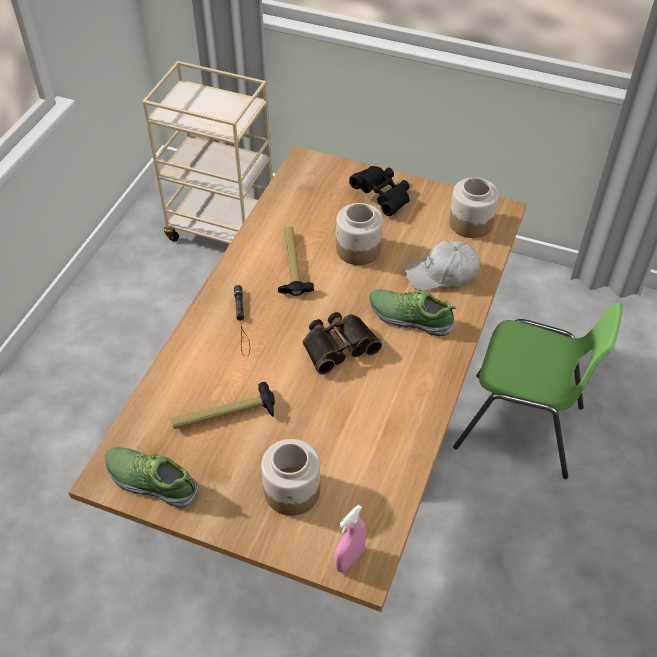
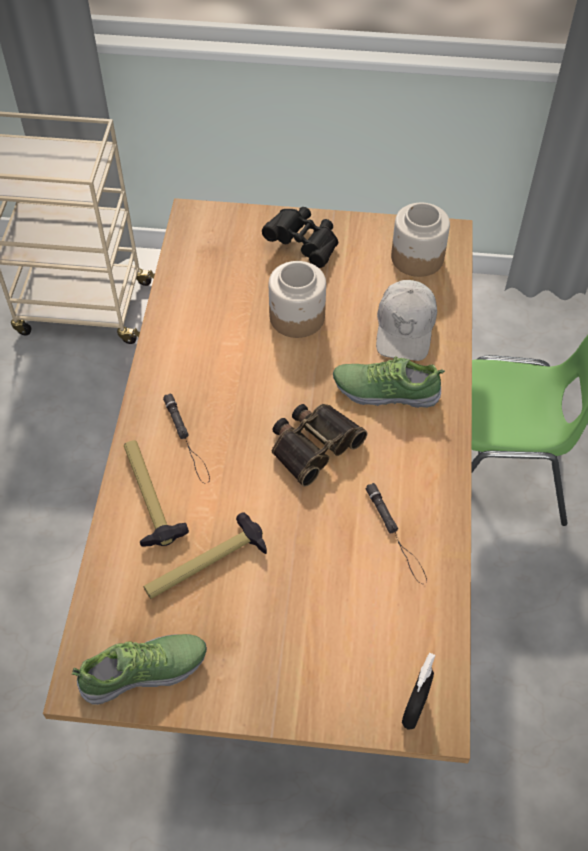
camera: 15 degrees left, 5 degrees up
(152, 480) = (144, 671): shoe -> shoe turned 150 degrees clockwise
(292, 264) = (223, 352): hammer -> hammer (148, 496)
(292, 491) = (320, 642): jar -> none
(349, 559) = (414, 710): pink spray bottle -> black spray bottle
(380, 426) = (396, 535): none -> black flashlight
(442, 274) = (405, 328): white cap -> white cap turned 60 degrees counterclockwise

